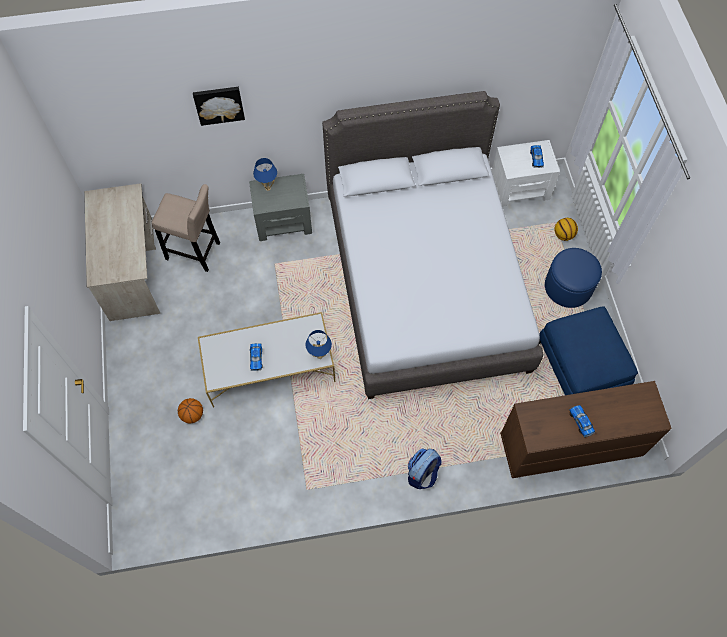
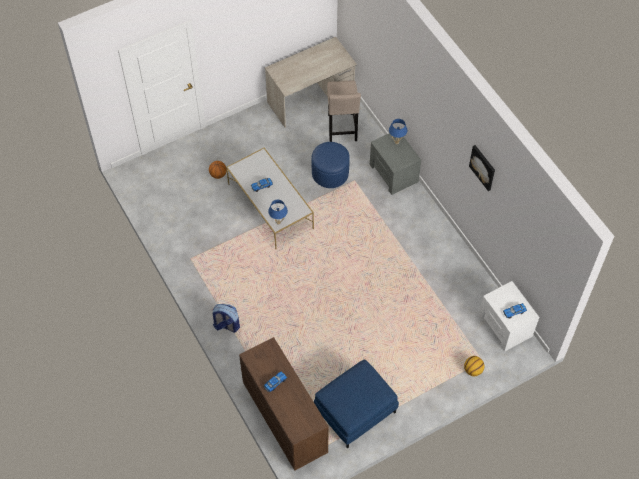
camera: 70 degrees right, 5 degrees down
(219, 104) = (399, 64): picture -> picture (483, 167)
(425, 283) = (382, 283): grey bed -> none
(568, 287) = (424, 385): blue ottoman -> blue ottoman (330, 173)

